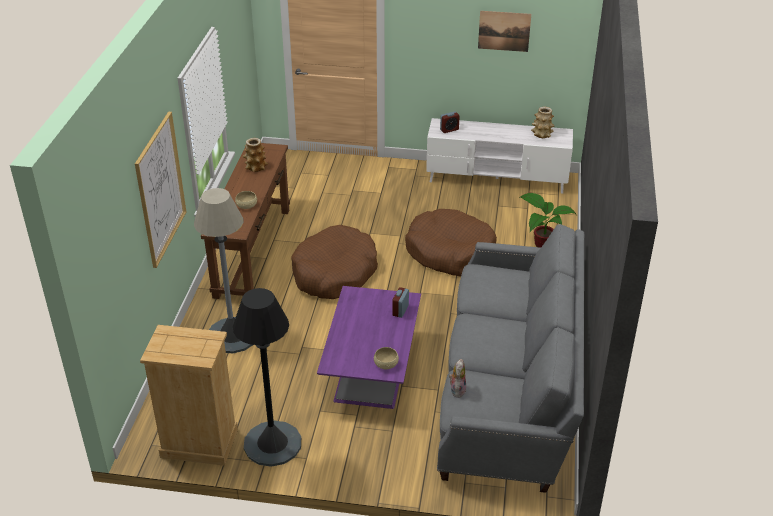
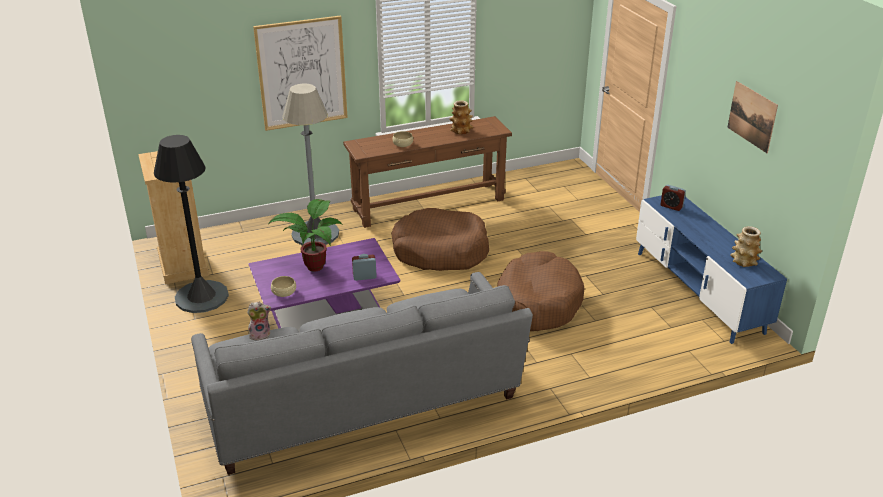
camera: 60 degrees right, 5 degrees down
(497, 179) = (698, 291): white tv stand -> blue tv stand
(540, 246) = (613, 356): potted plant -> potted plant (315, 265)

